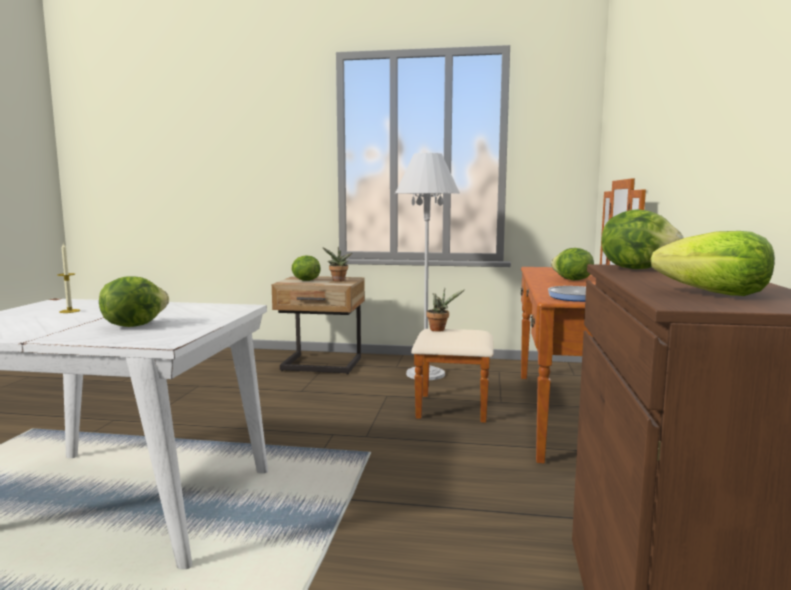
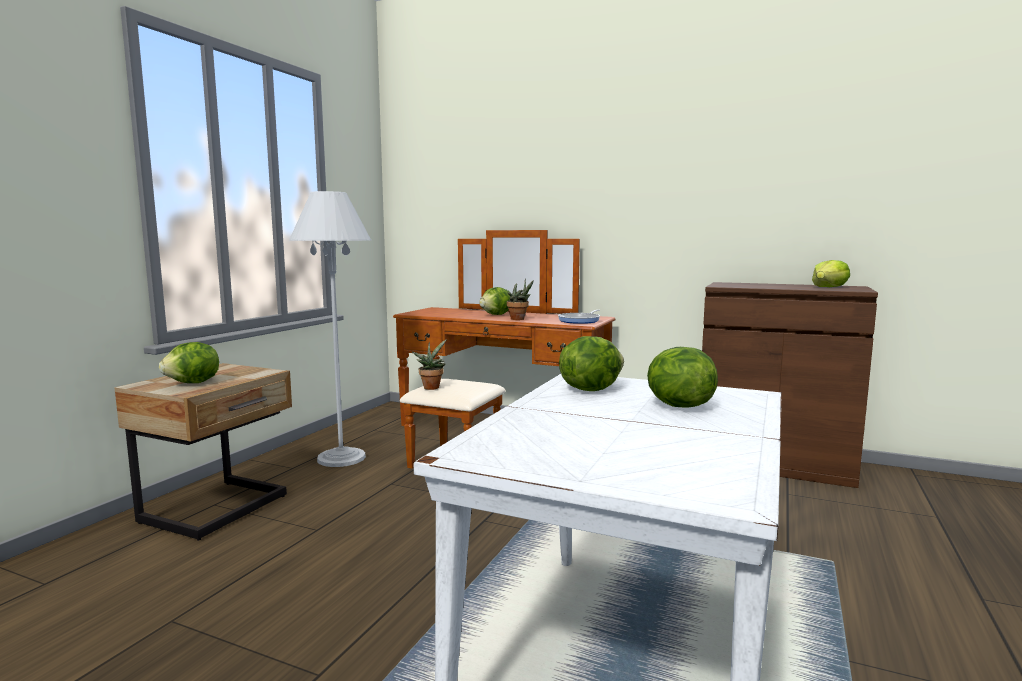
camera: 75 degrees left, 0 degrees up
(69, 311) = (571, 438): candle -> none
(338, 281) = (234, 372): potted plant -> potted plant (519, 319)
(638, 269) = (733, 285): lettuce -> lettuce (589, 389)

